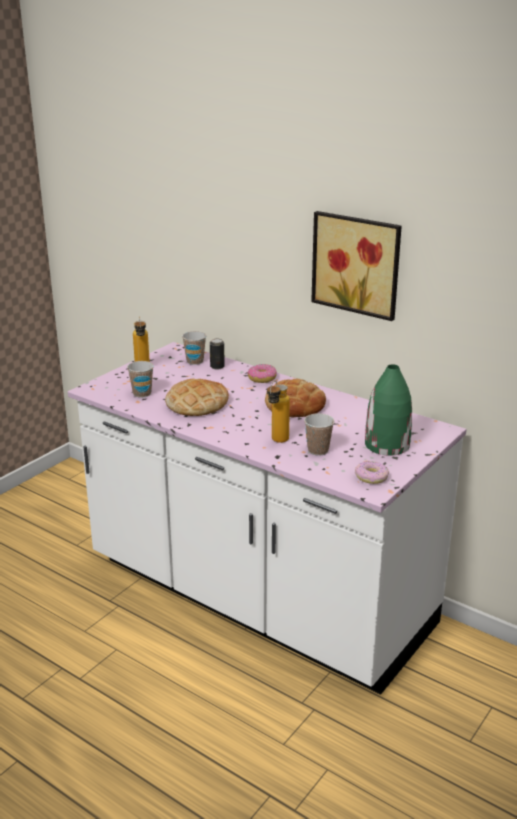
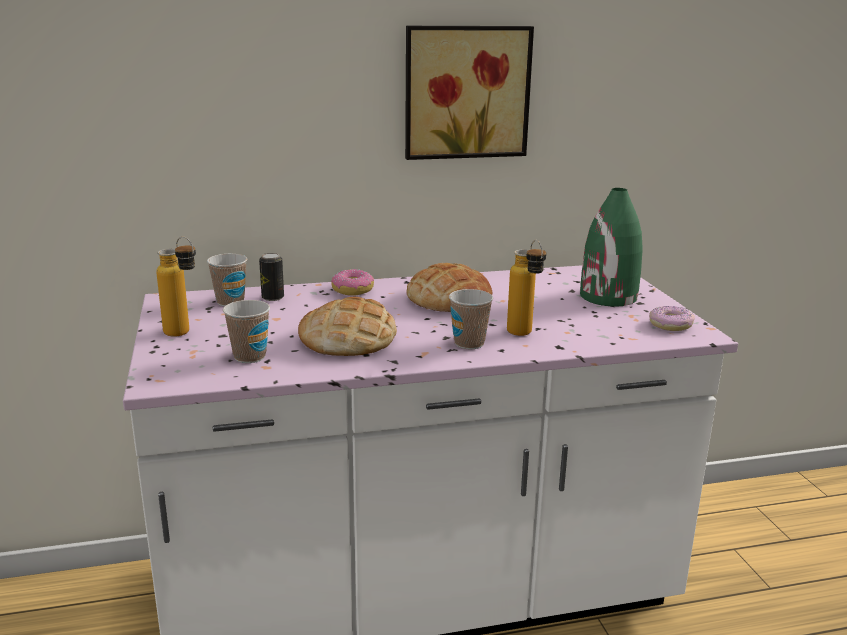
camera: 50 degrees left, 5 degrees down
(318, 450) = (575, 325): cup -> cup (469, 343)

